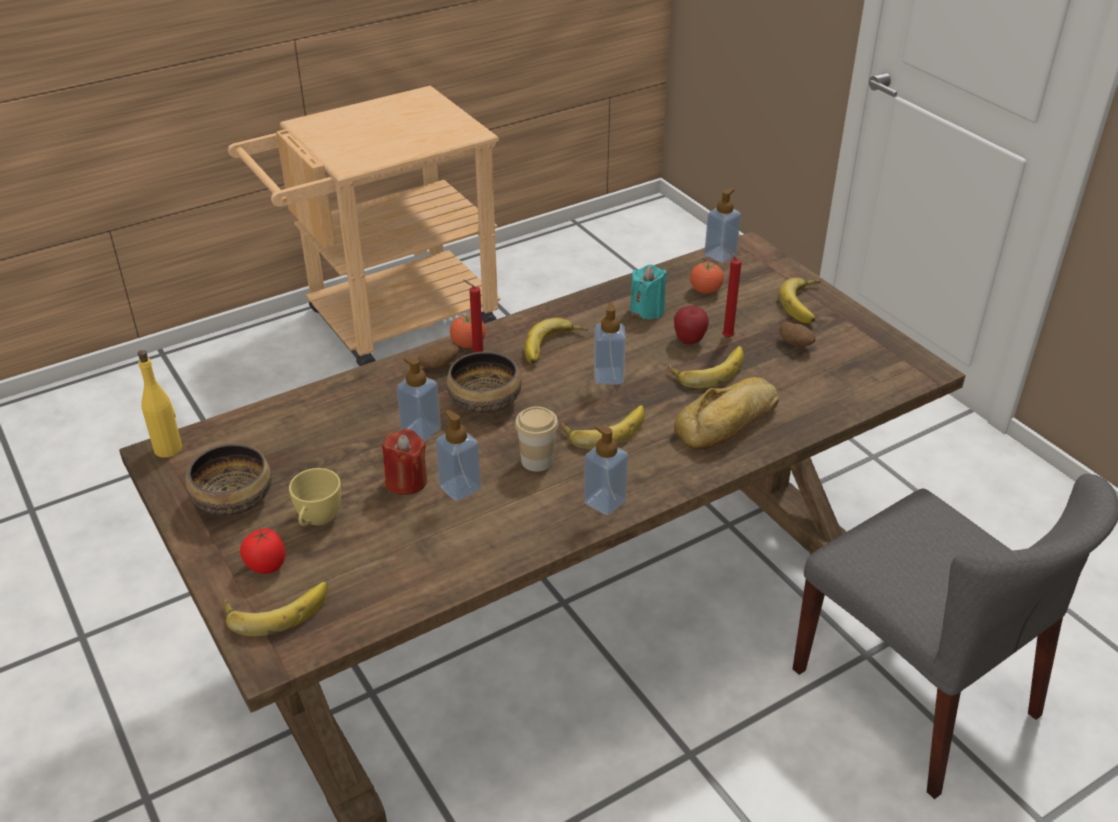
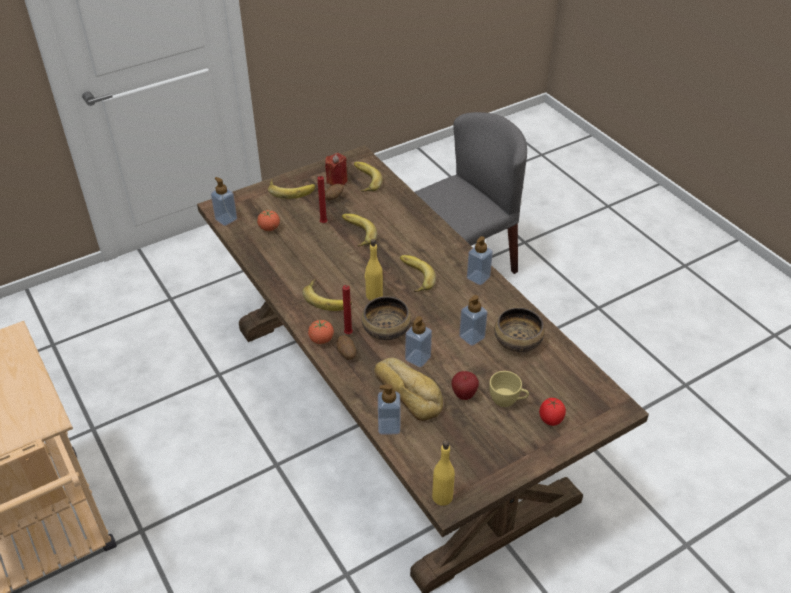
camera: 90 degrees left, 5 degrees up
(233, 498) = (491, 448): bowl -> bowl (517, 341)
(276, 607) = (582, 410): banana -> banana (363, 180)
(406, 481) = (467, 362): red candle -> red candle (337, 180)
(537, 461) = (444, 304): cup -> none
(559, 389) = (374, 295): none -> yellow bottle
(608, 376) = (362, 273): soap dispenser -> soap dispenser (389, 426)
(647, 310) = (289, 254): turquoise candle -> none
(689, 341) = (325, 238): apple -> apple (464, 395)
(729, 422) = (407, 228): bread -> bread (409, 392)

